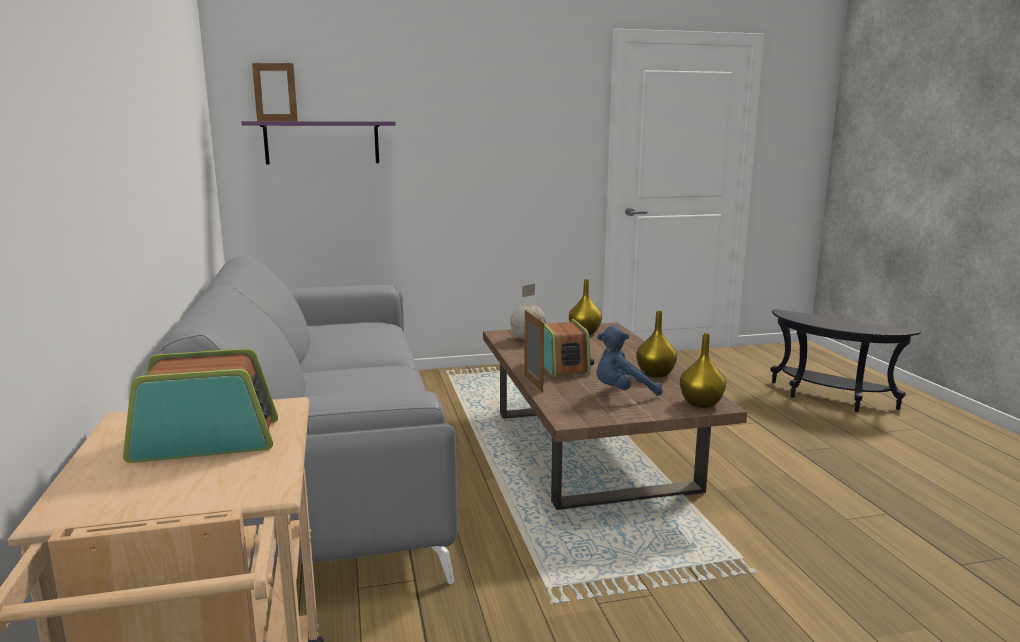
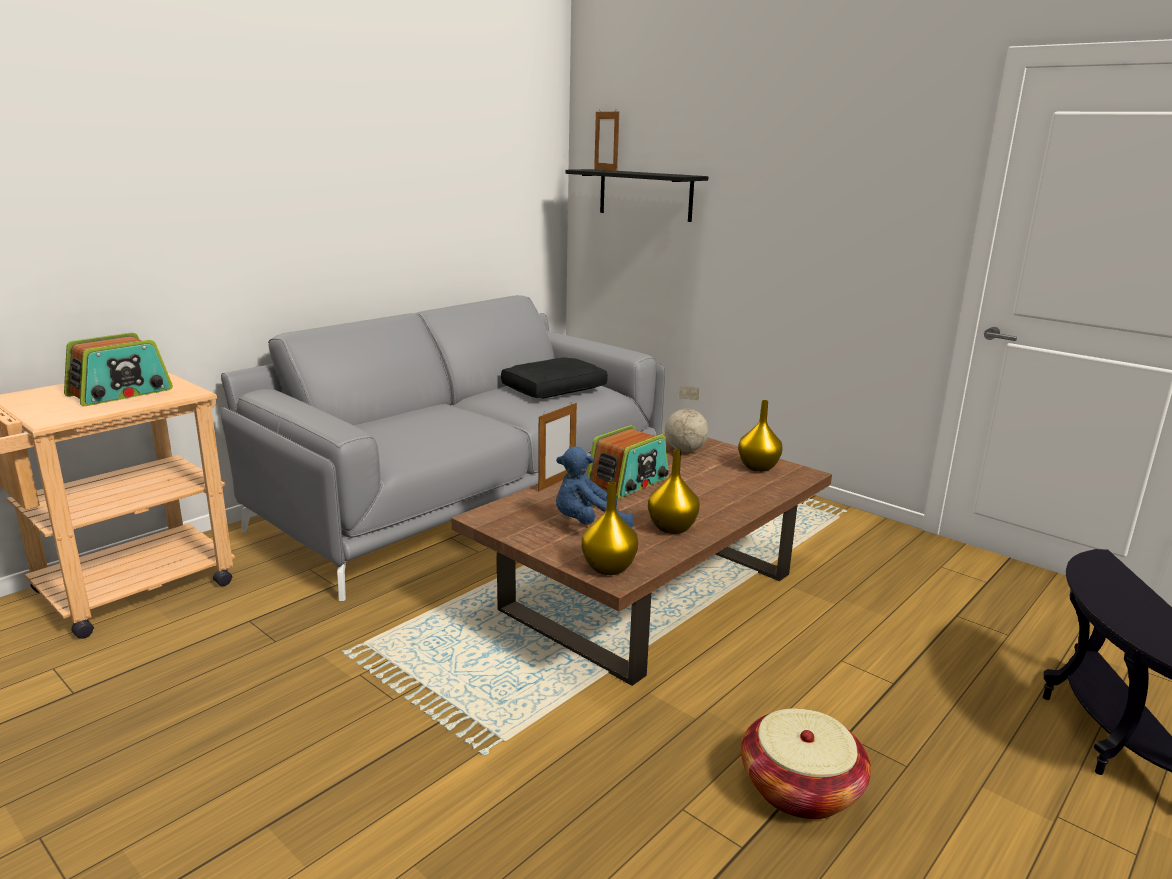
camera: 55 degrees right, 5 degrees up
(206, 440) = (120, 393): radio -> radio turned 90 degrees clockwise
(322, 142) = (645, 195): purple shelf -> black shelf
(352, 333) = (554, 388): none -> black pillow
(622, 392) = (587, 524): blue plush toy -> blue plush toy turned 60 degrees counterclockwise
(841, 480) = (800, 789): none -> basket

